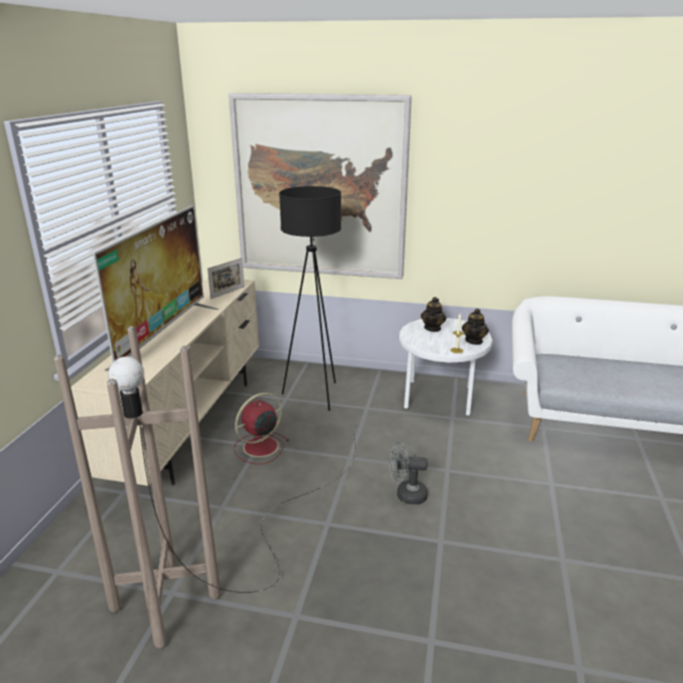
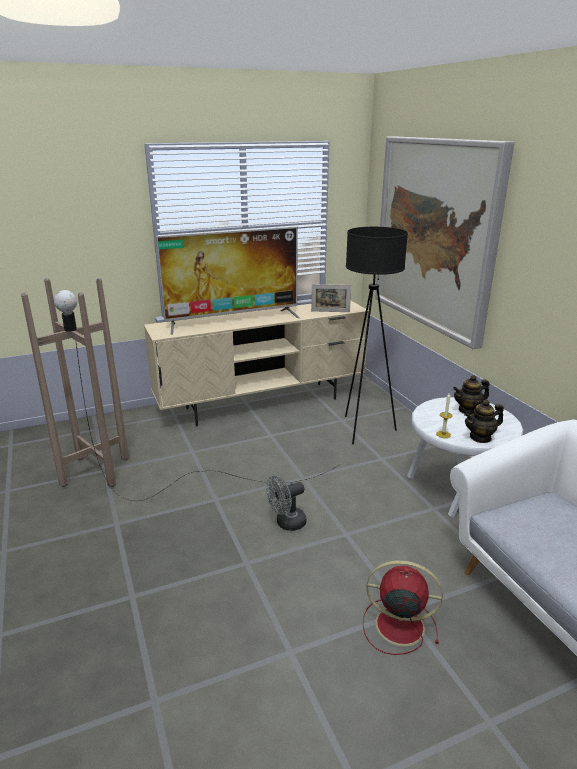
camera: 55 degrees right, 0 degrees up
(259, 447) = (269, 436): red fan -> red fan (397, 625)
(406, 495) = (286, 523): grey fan -> grey fan turned 90 degrees counterclockwise

